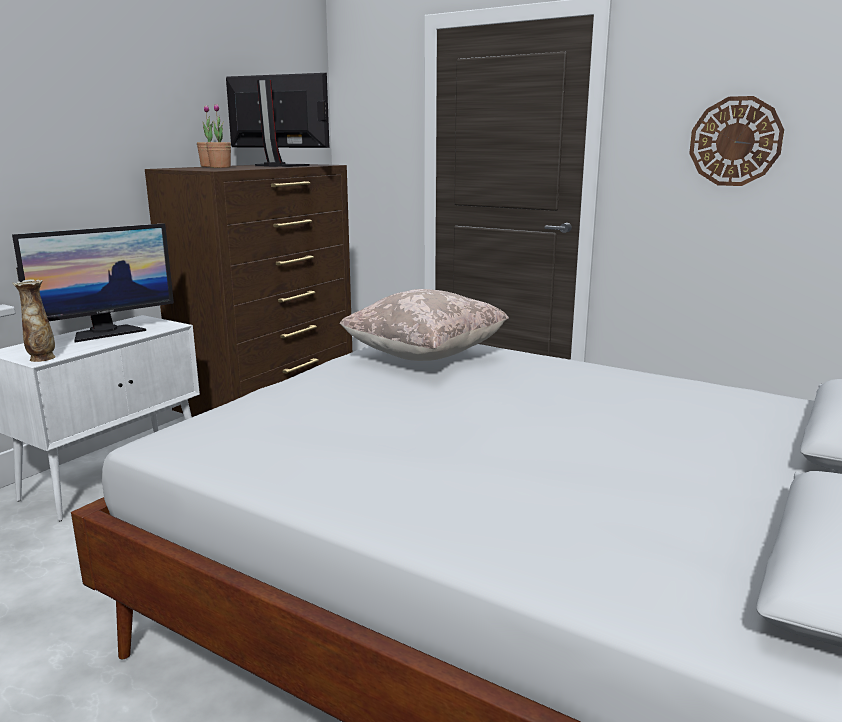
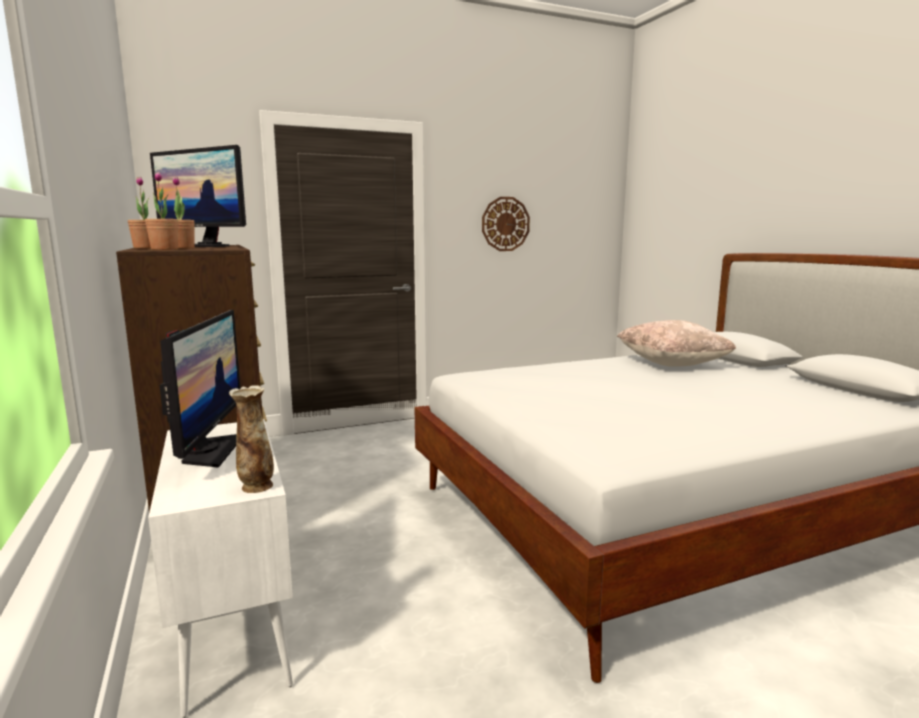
camera: 55 degrees left, 5 degrees down
(181, 168) = (164, 249): none -> potted plant
(277, 166) = (205, 246): monitor -> monitor turned 120 degrees counterclockwise
(425, 356) = (519, 378): beige pillow -> beige pillow (672, 364)

